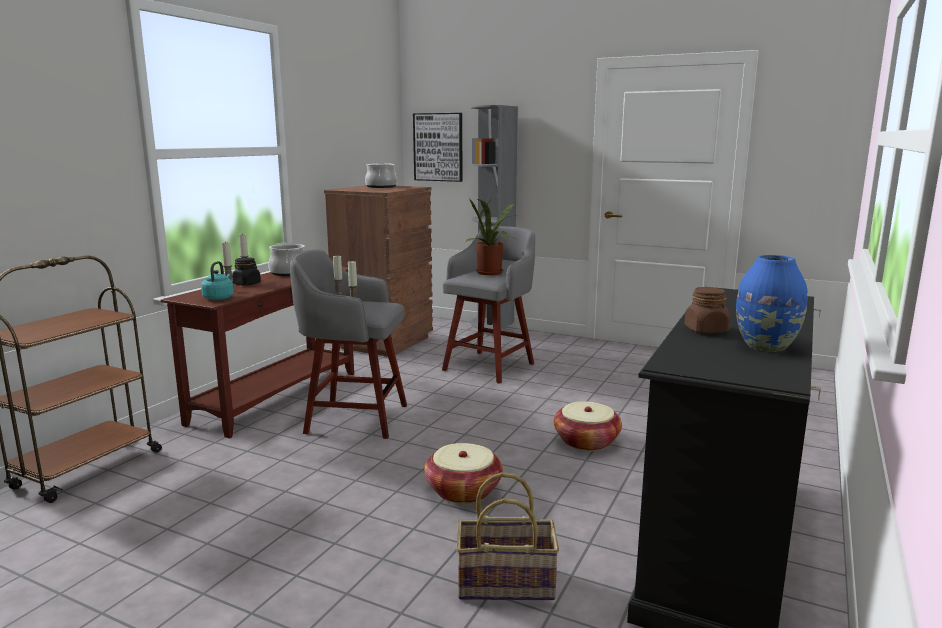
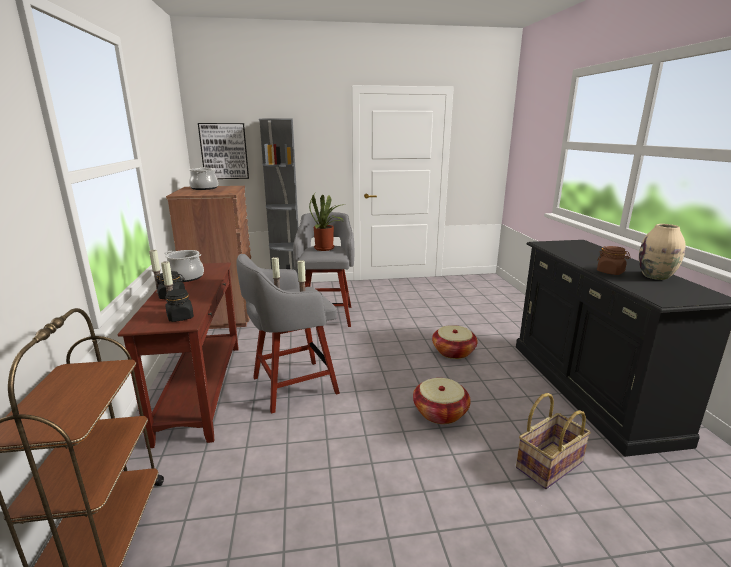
camera: 35 degrees left, 5 degrees up
(219, 298) = (180, 317): turquoise kettle -> black jar
(766, 346) = (656, 276): blue vase -> beige vase

